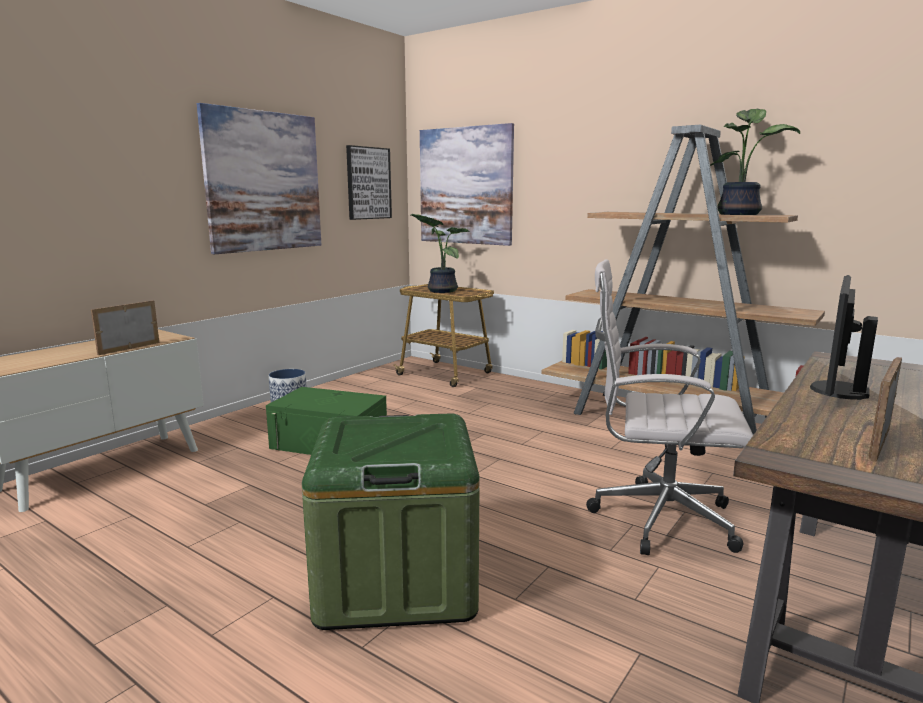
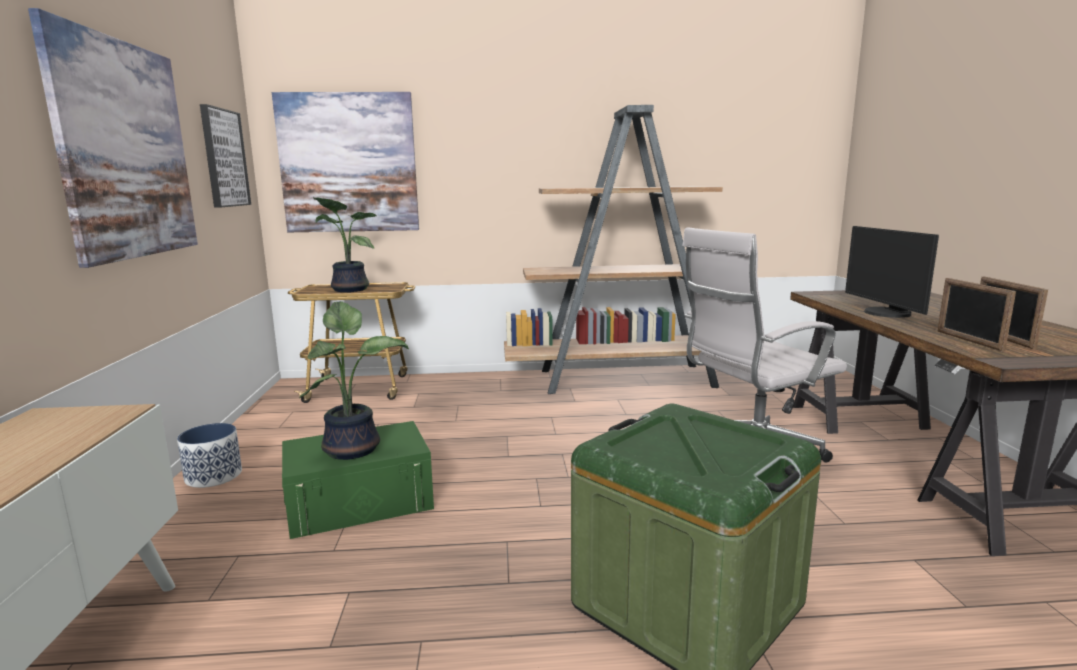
camera: 40 degrees left, 0 degrees up
(129, 348) = (74, 447): picture frame -> picture frame (968, 340)
(740, 214) = (672, 186): potted plant -> potted plant (354, 448)

